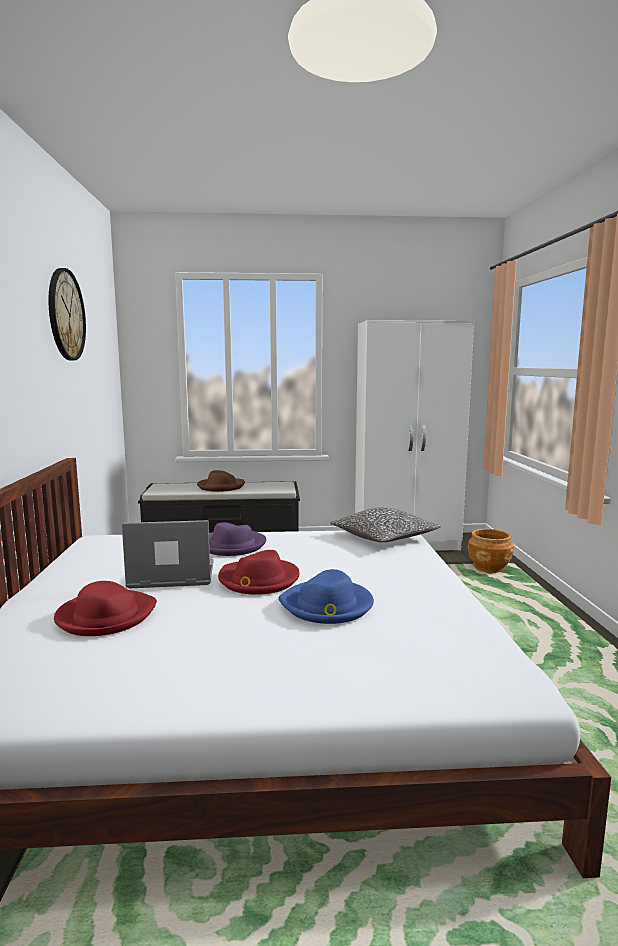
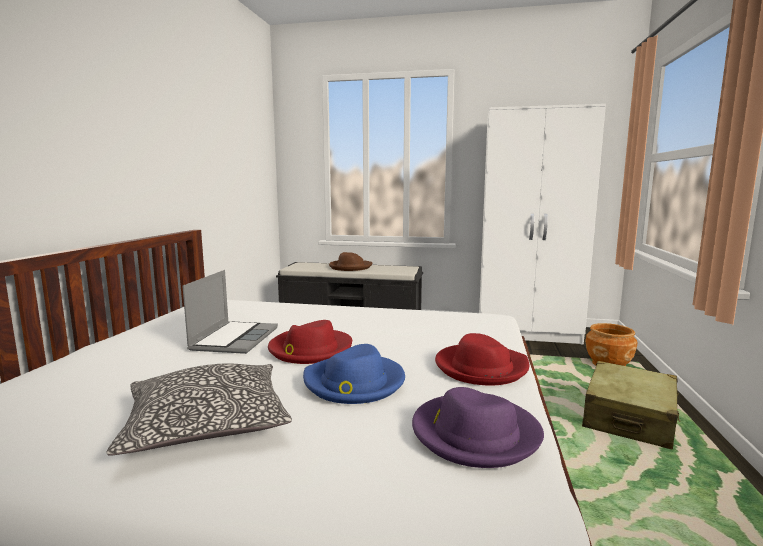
camera: 15 degrees right, 0 degrees up
(66, 315) = (201, 105): wall clock -> none
(105, 616) = (141, 369): red hat -> red hat (481, 368)
(170, 576) = (234, 338): laptop -> laptop turned 90 degrees clockwise
(232, 545) = (315, 316): purple hat -> purple hat (474, 433)
(384, 537) = (471, 320): pillow -> pillow (207, 424)
(520, 614) = (629, 418): none -> beige suitcase

